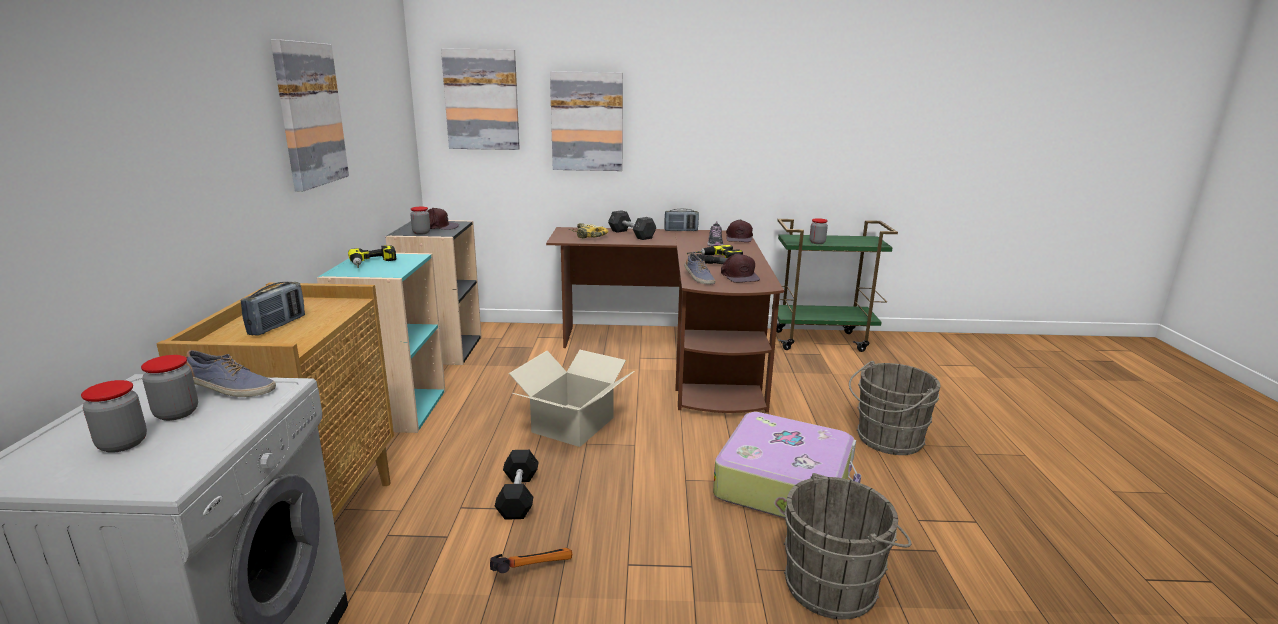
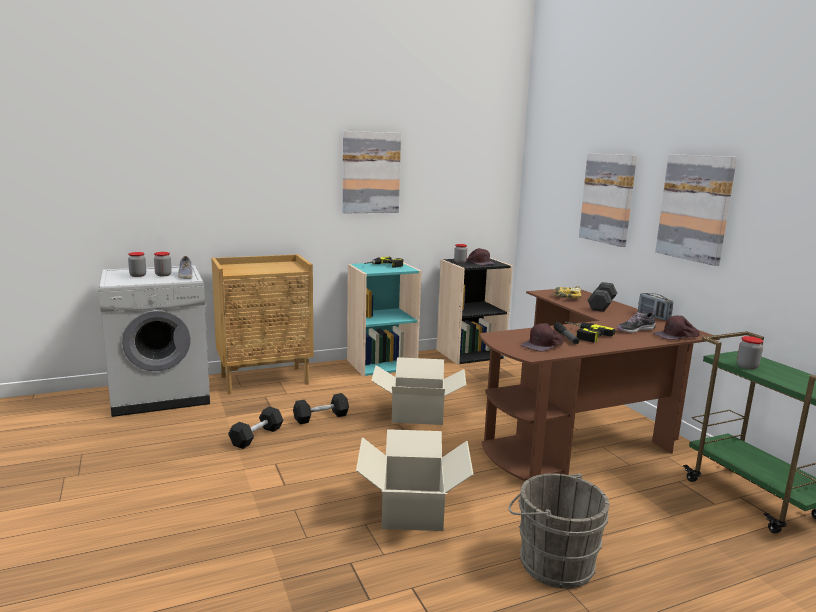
camera: 65 degrees right, 5 degrees down
(277, 325) = (258, 267): radio -> none
(482, 100) = (551, 175): picture -> picture (695, 208)
(530, 568) = (256, 436): hammer -> black dumbbell
(698, 278) = (512, 334): shoe -> none
(785, 484) = (413, 509): suitcase -> cardboard box
(835, 585) = (292, 545): grey bucket -> none

